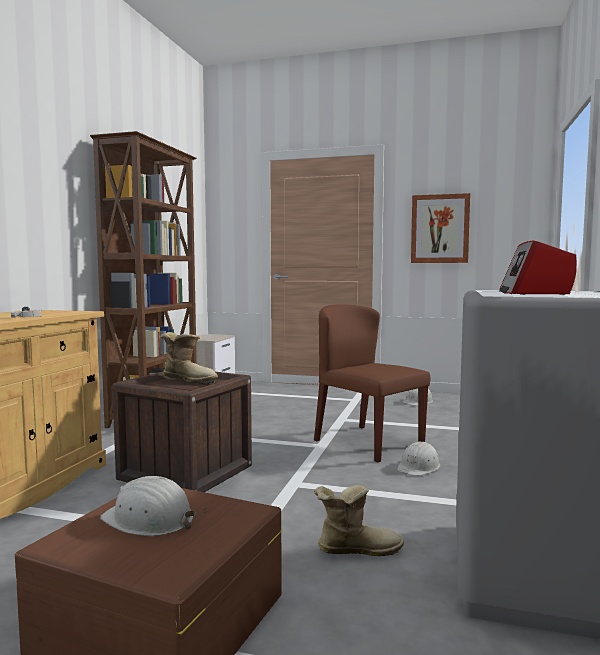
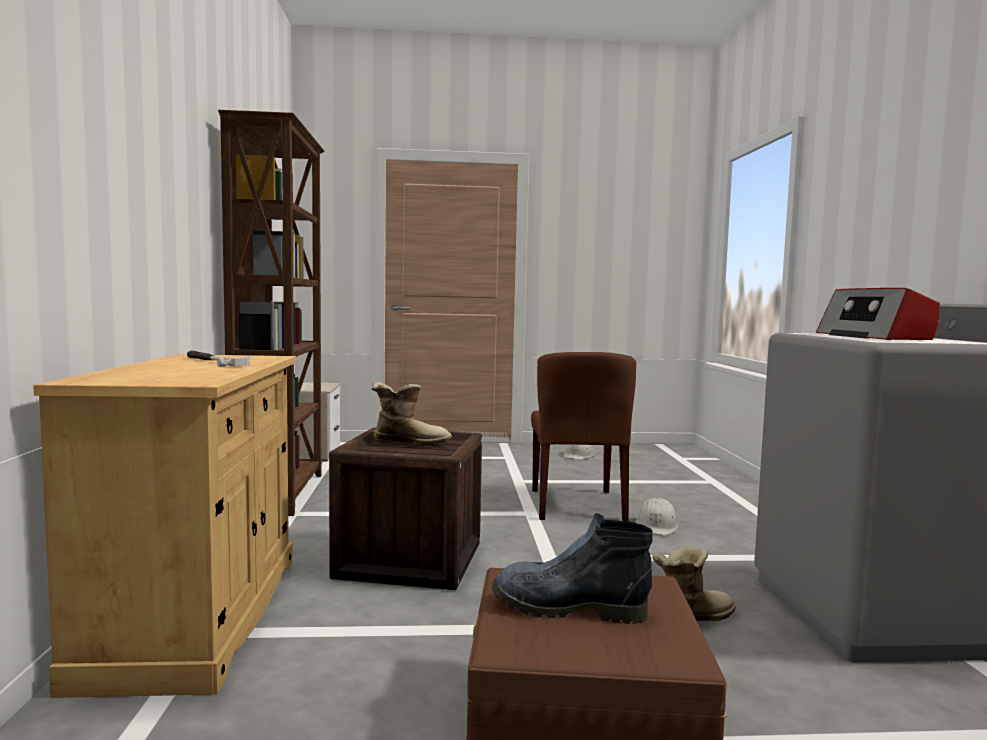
camera: 20 degrees left, 0 degrees up
(148, 520) = (566, 608): white hard hat -> boot
(367, 442) = (577, 505): brown chair -> brown chair turned 120 degrees counterclockwise
(440, 229) = (591, 257): picture -> none

